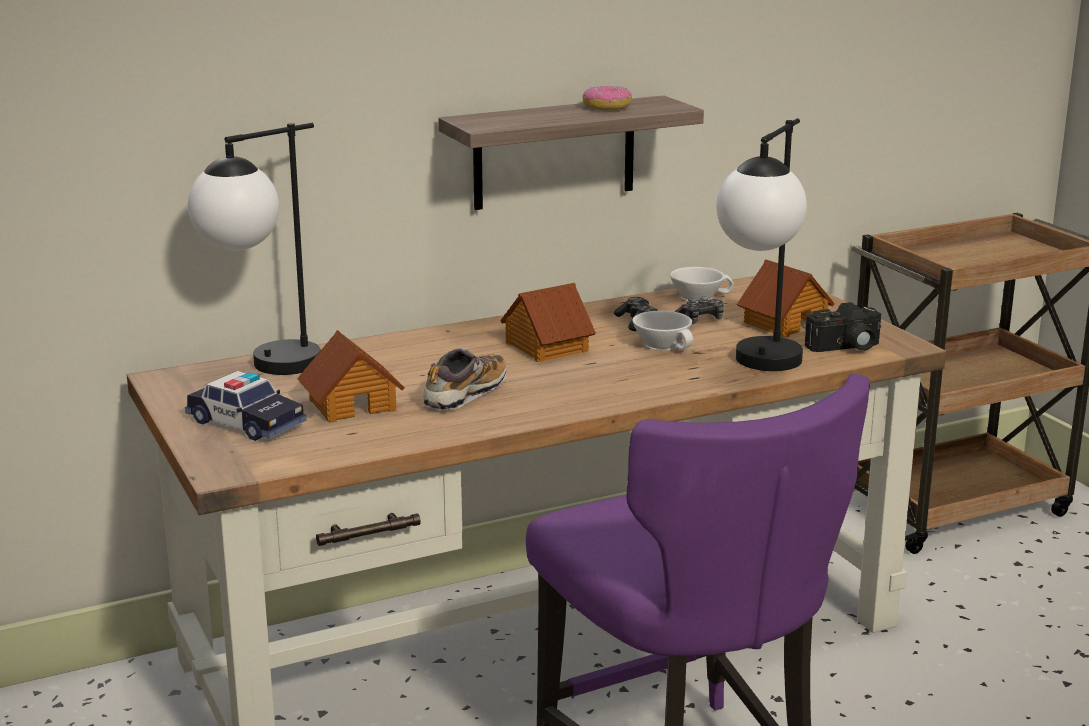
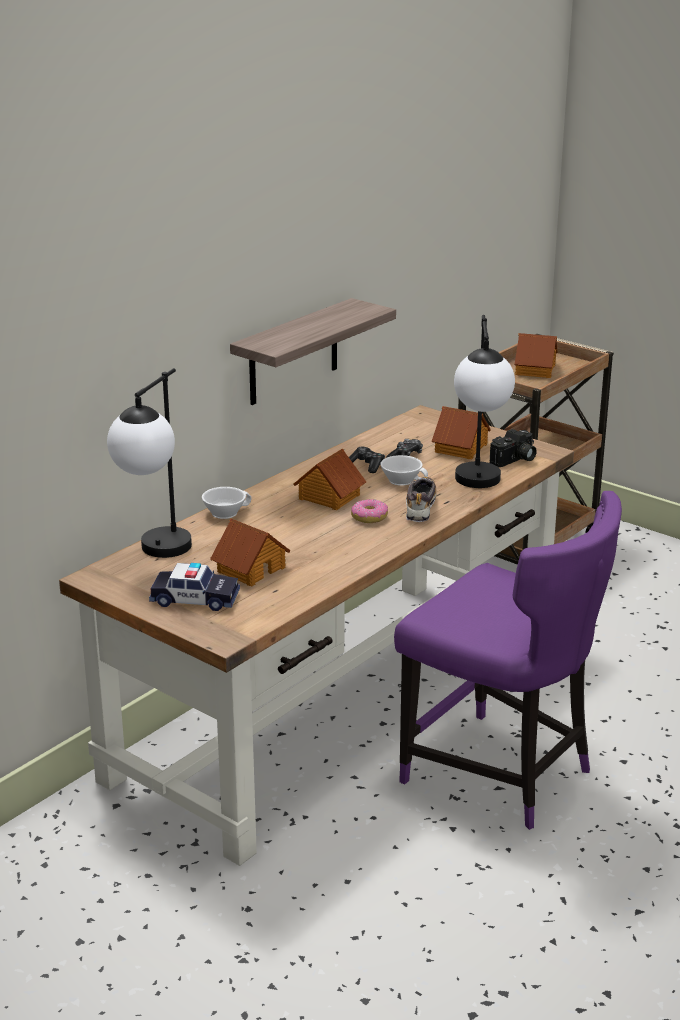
camera: 25 degrees left, 5 degrees up
(465, 395) = (317, 546): shoe -> shoe (420, 508)
(607, 107) = (332, 316): donut -> donut (369, 517)
(698, 296) = (385, 436): white cup -> white cup (225, 512)
(984, 254) = (536, 370): none -> toy house

